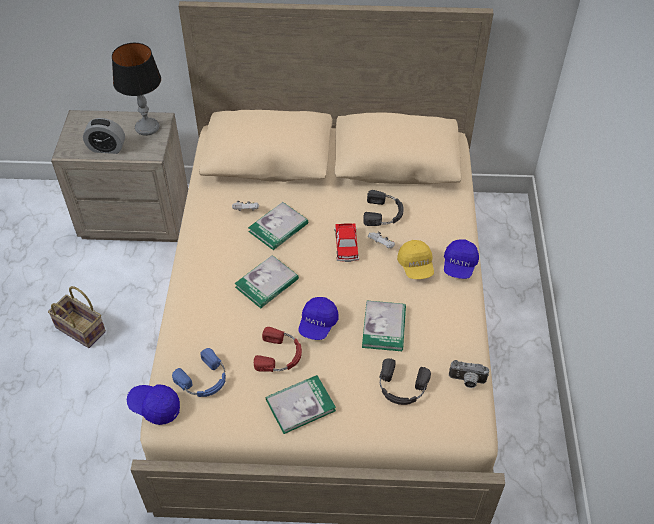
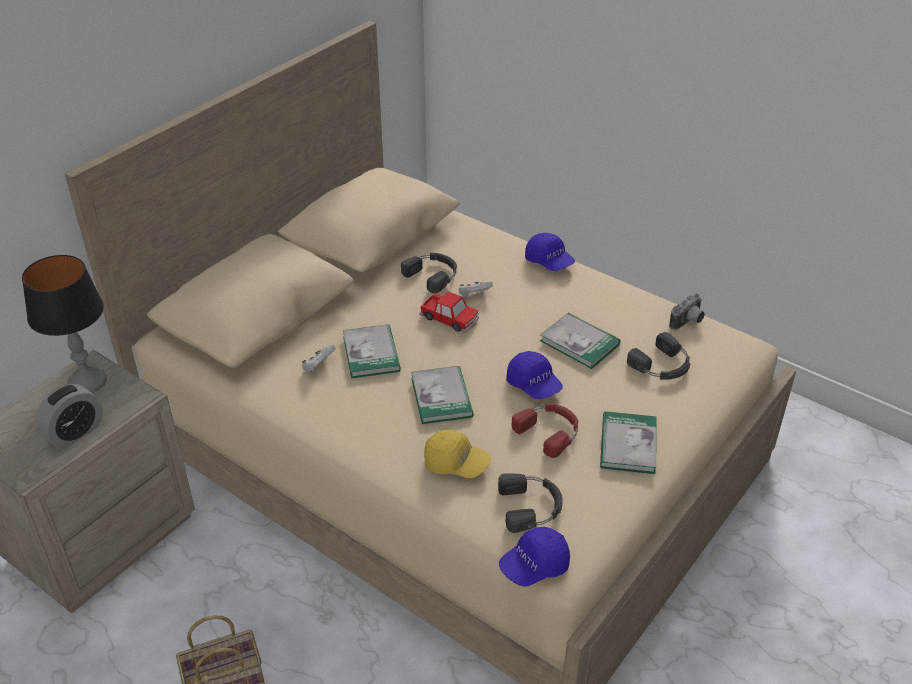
camera: 55 degrees left, 10 degrees down
(204, 380) = (531, 506): blue headphones -> black headphones
(416, 266) = (523, 287): yellow cap -> yellow cap (456, 464)

